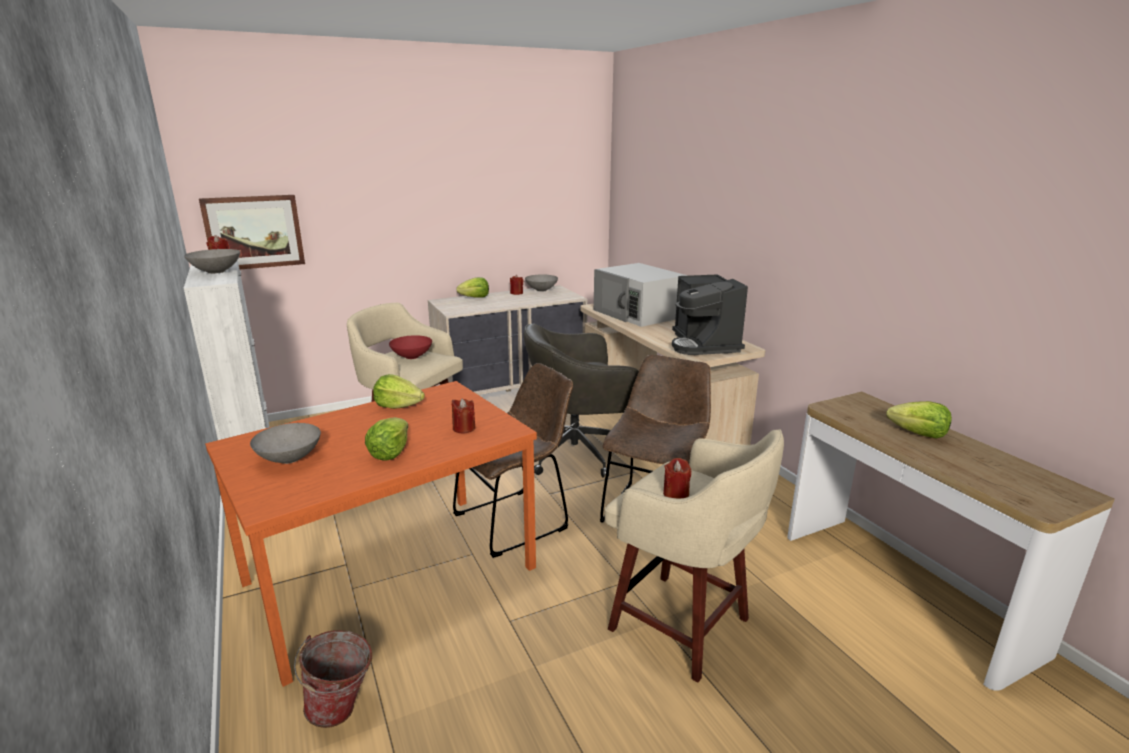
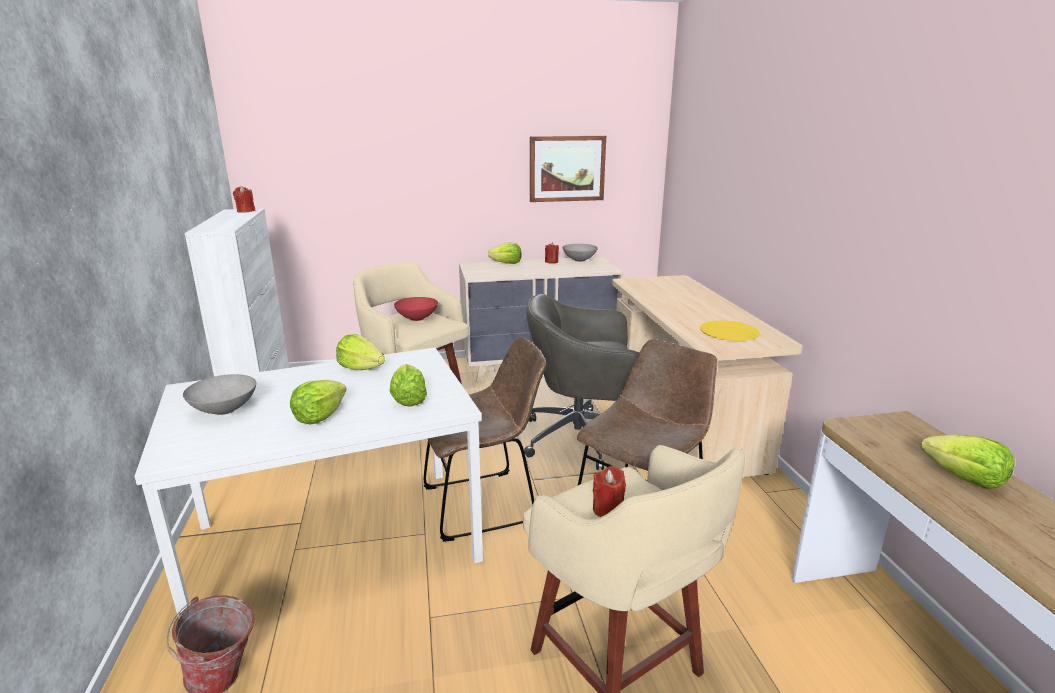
camera: 15 degrees right, 0 degrees up
(215, 272) = (228, 220): grey bowl -> none
(254, 232) = (293, 186): picture -> picture (567, 168)
(392, 574) = (338, 541): orange dining table -> white dining table
(464, 428) = (408, 399): red candle -> lettuce
(638, 313) = (672, 292): white microwave -> none
(704, 344) = (729, 333): coffee machine -> yellow plate

